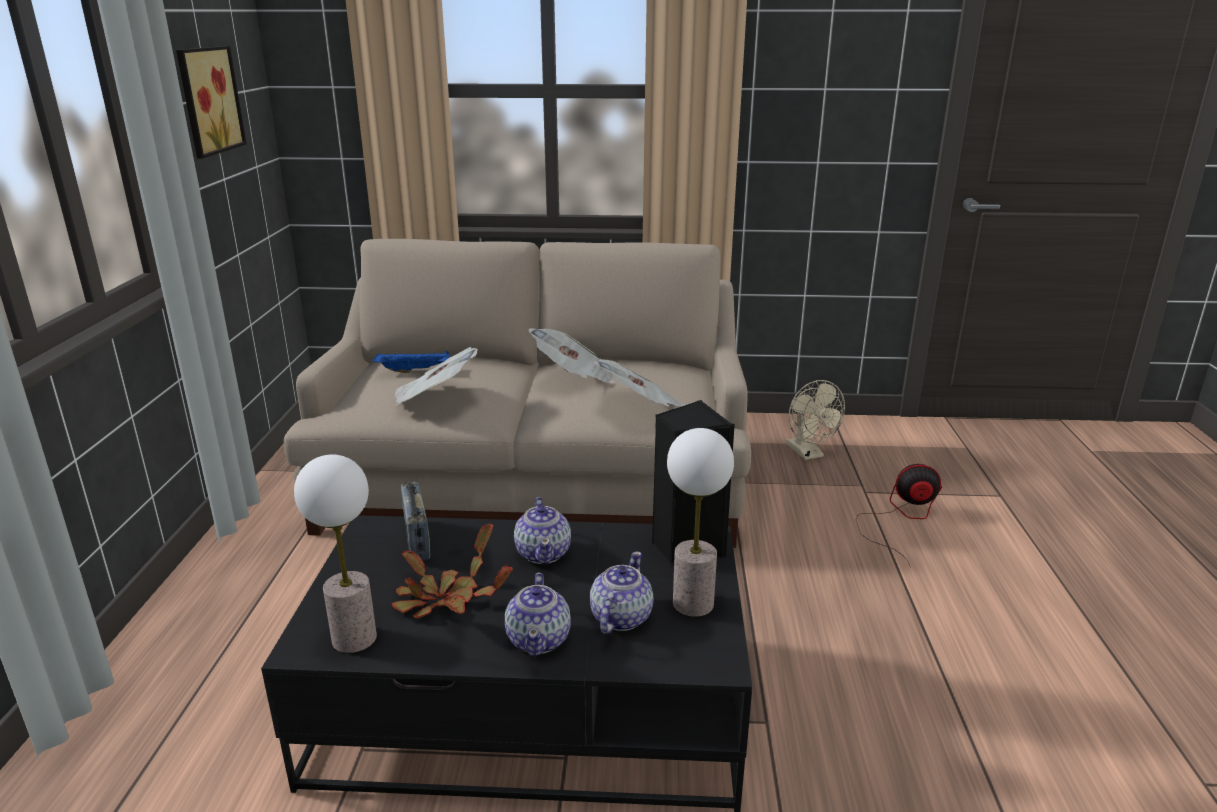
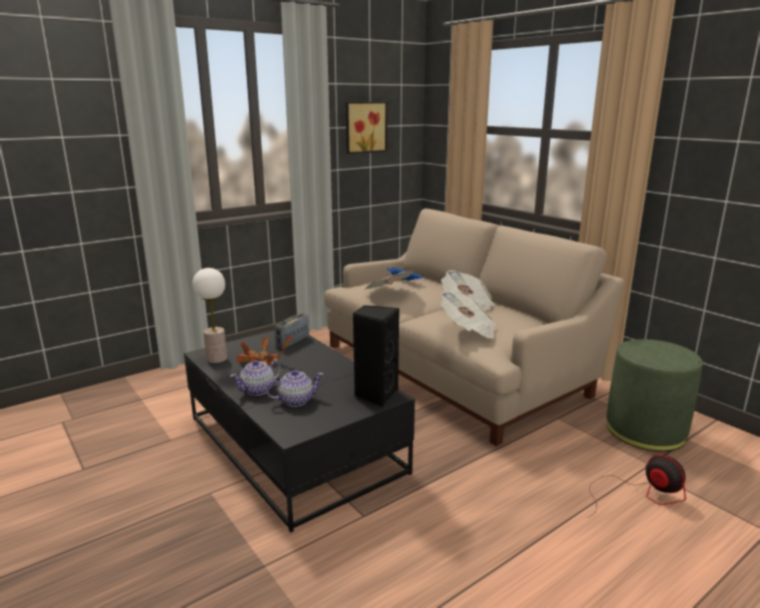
camera: 50 degrees right, 5 degrees down
(543, 553) = (321, 367): teapot -> none
(693, 604) = (329, 413): table lamp -> none
(808, 453) = (645, 430): beige fan -> green ottoman

